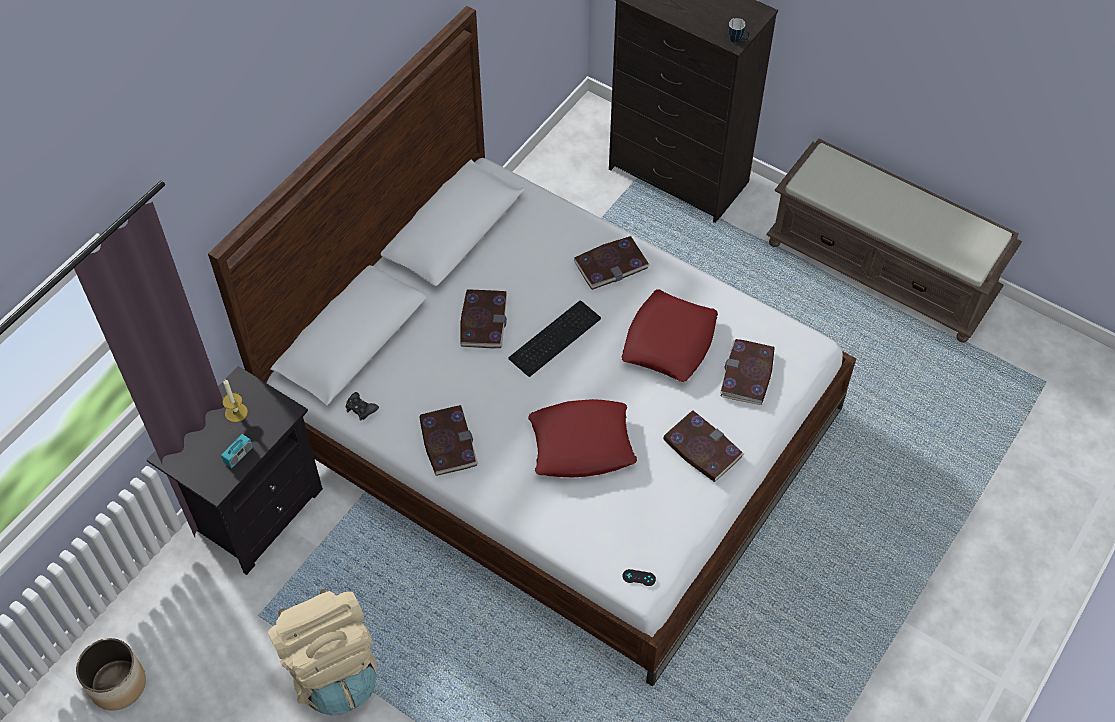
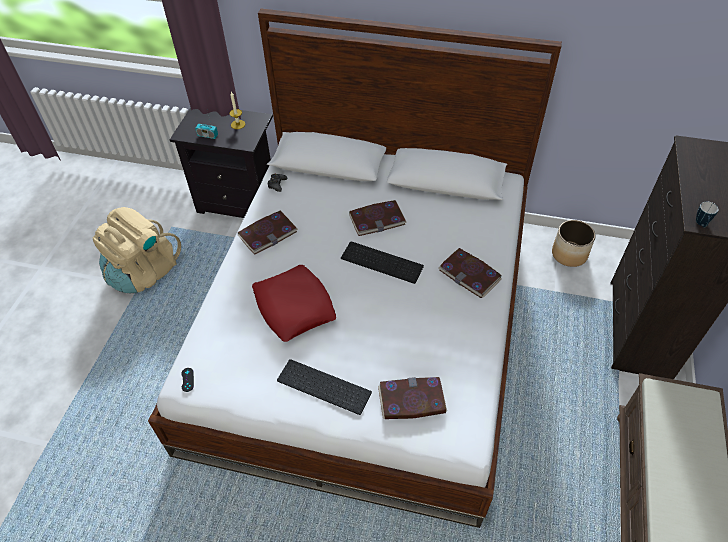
camera: 70 degrees right, 5 degrees down
(117, 685) = (116, 188): planter -> planter (569, 254)
(669, 341) = (417, 334): red pillow -> none
(702, 448) = (322, 387): book -> keyboard

